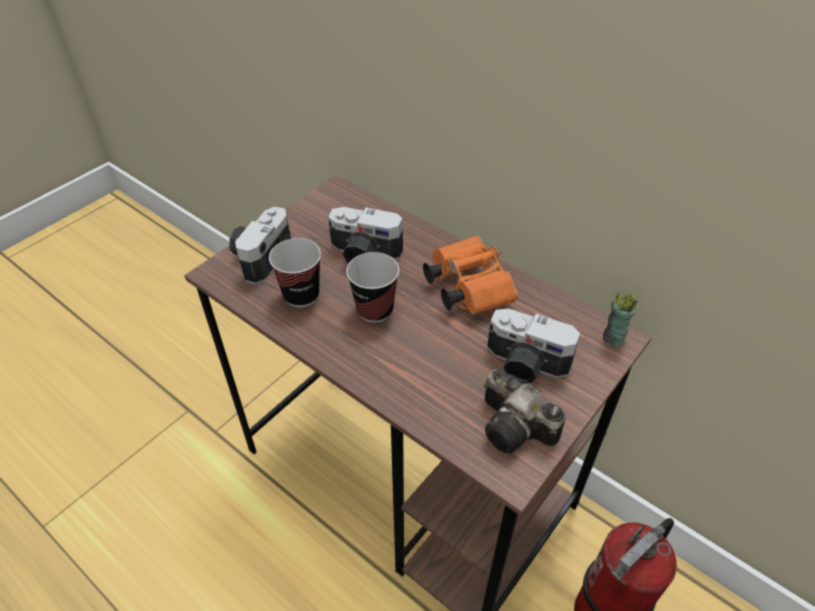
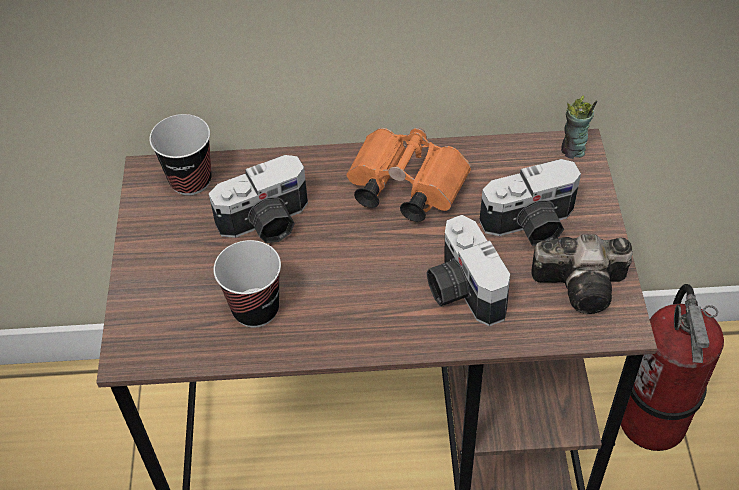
camera: 40 degrees left, 5 degrees up
(259, 256) = (158, 302): camera -> camera (461, 290)
(374, 310) = (346, 271): cup -> cup (190, 180)

